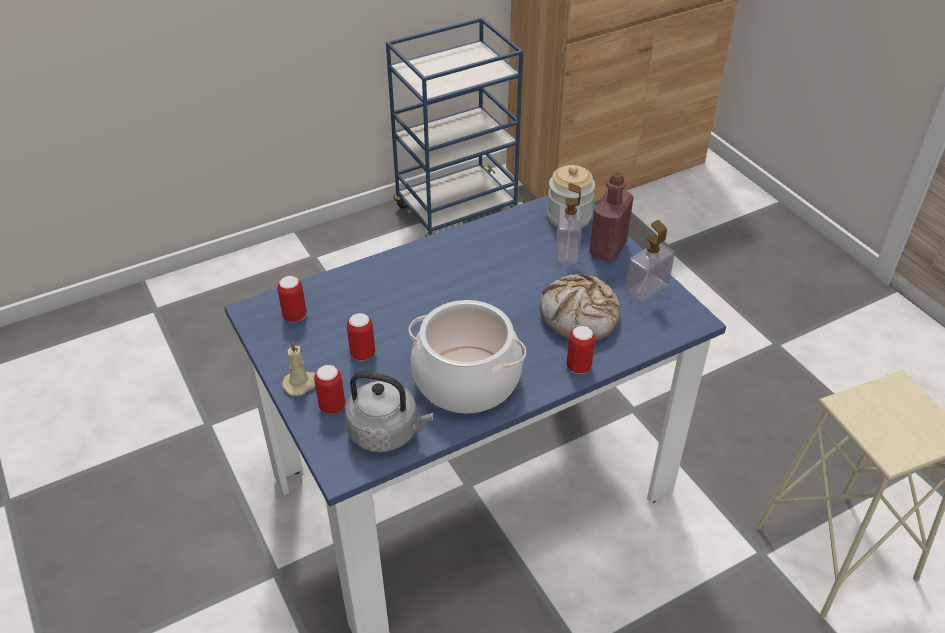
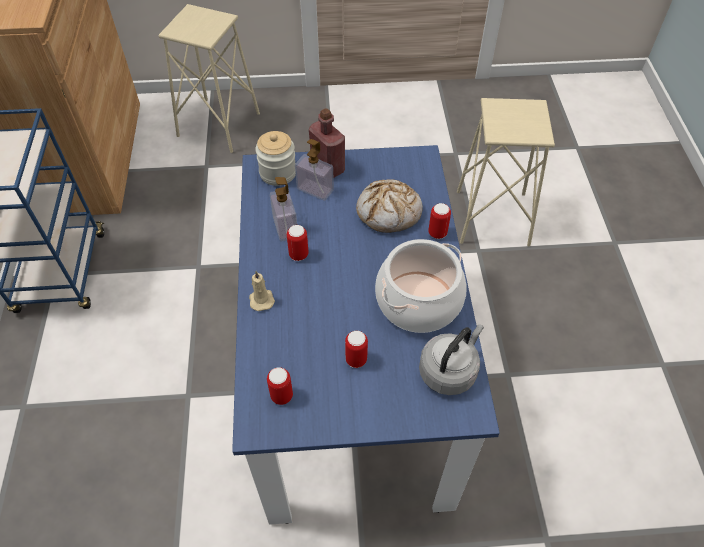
camera: 65 degrees left, 10 degrees up
(301, 383) = (367, 415): beige candle -> beige candle (261, 299)
(332, 406) = (404, 400): can -> can (298, 254)
(646, 289) = (381, 166): soap dispenser -> soap dispenser (285, 227)
(733, 230) = (218, 125): none -> beige stool

